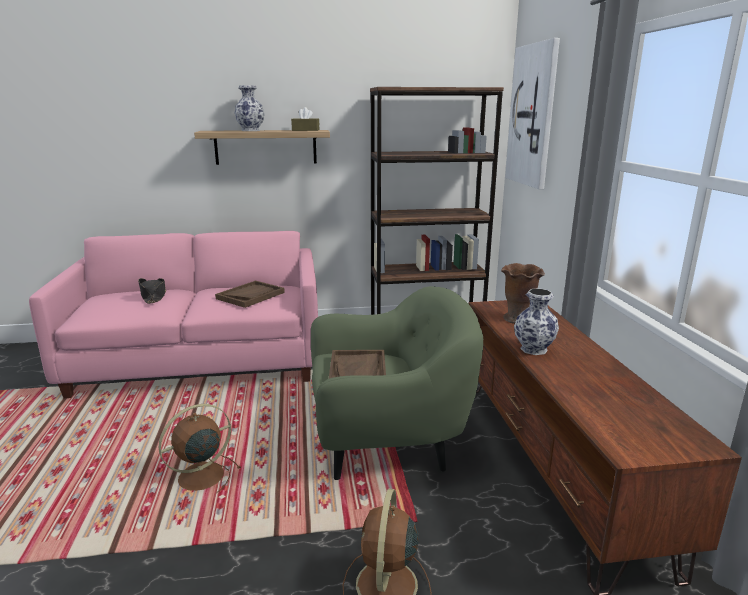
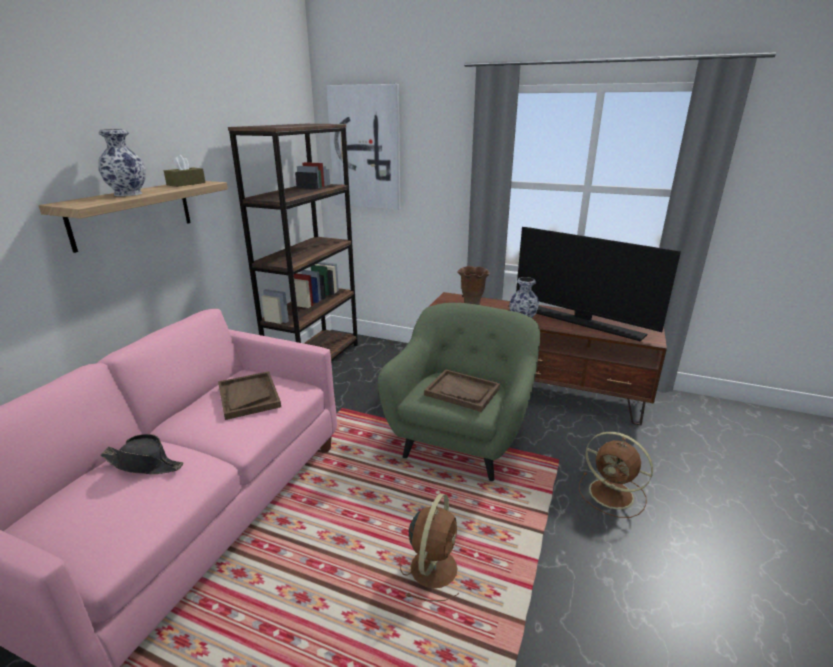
camera: 60 degrees left, 5 degrees up
(199, 478) = (434, 566): brown fan -> brown fan turned 150 degrees counterclockwise
(598, 387) = (583, 322): none -> television

